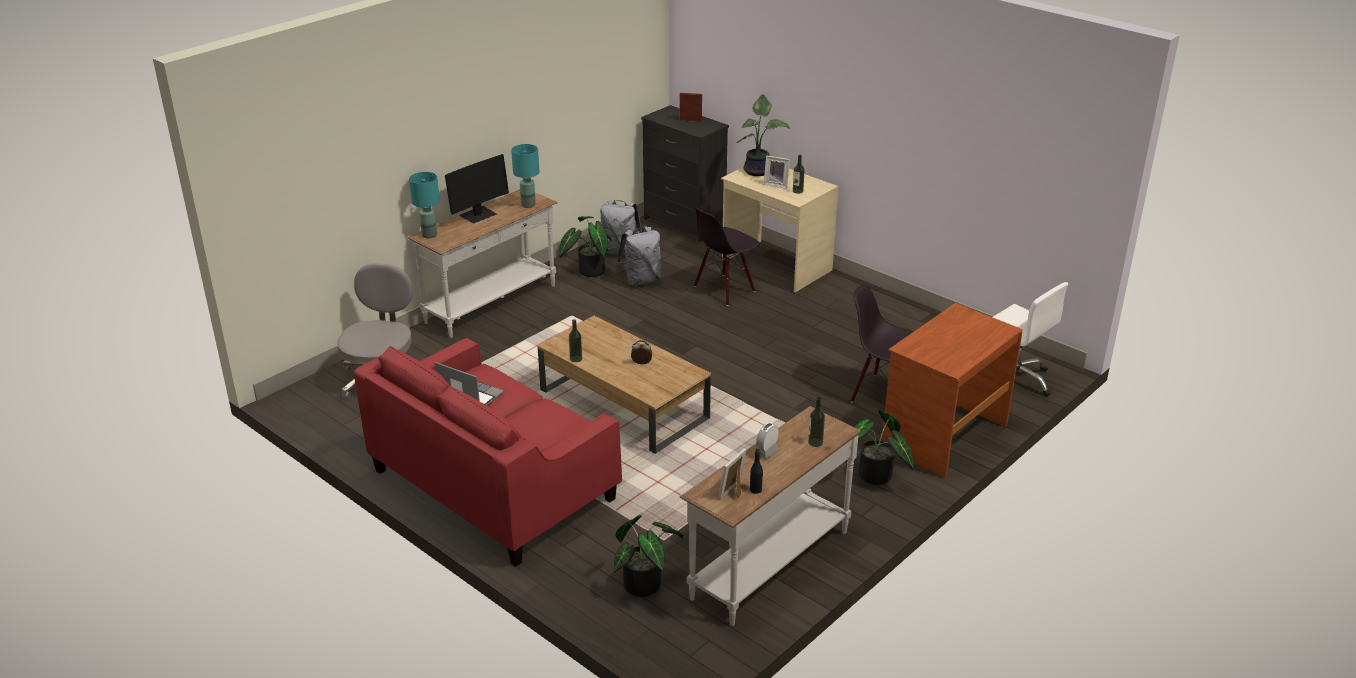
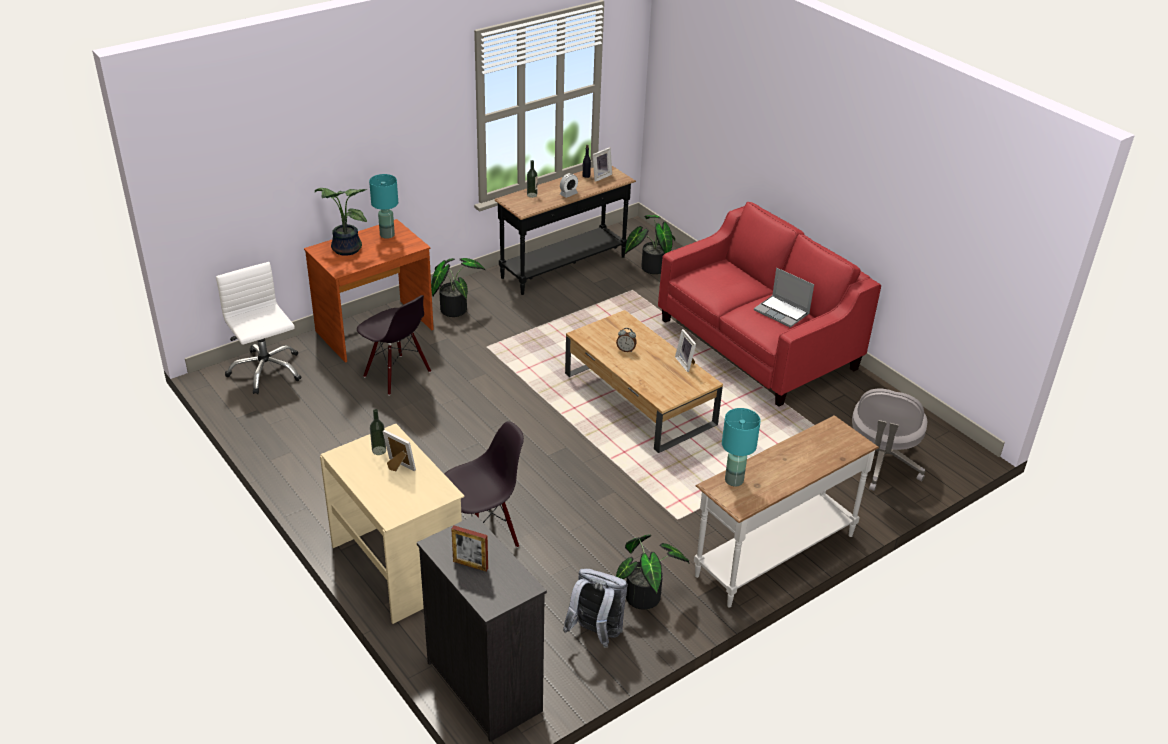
camera: 170 degrees left, 5 degrees up
(429, 235) = (853, 443): turquoise table lamp -> turquoise table lamp (387, 235)
(478, 215) = (798, 470): monitor -> none
(576, 359) = (686, 363): bottle -> picture frame
(641, 280) = (581, 568): grey backpack -> none
(758, 171) = (405, 500): potted plant -> potted plant (344, 249)
(768, 564) = (564, 268): white console table -> black console table

